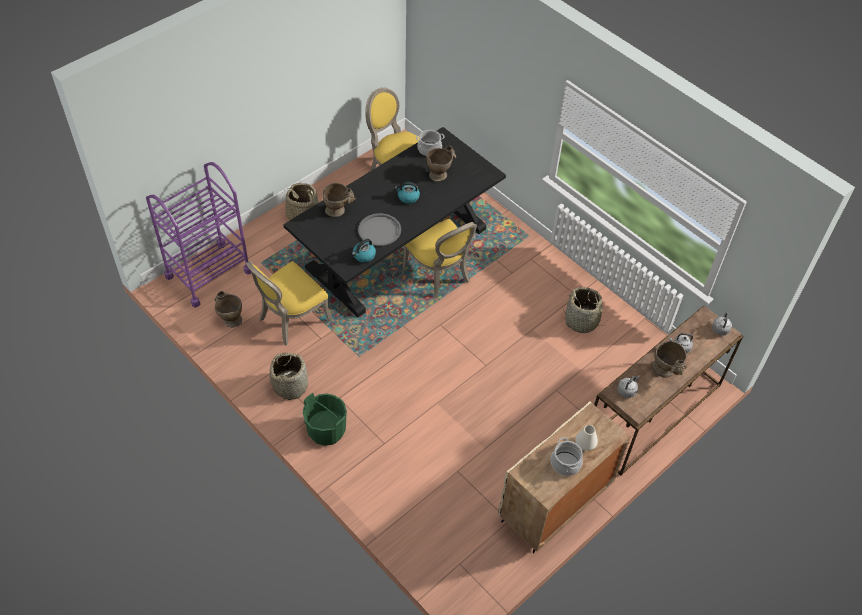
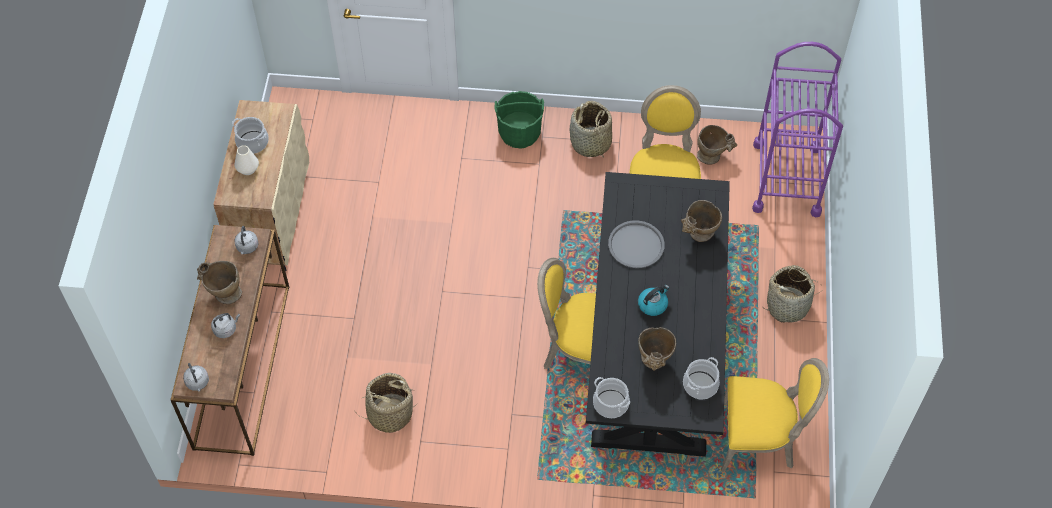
camera: 140 degrees right, 5 degrees up
(364, 256) = (619, 208): kettle -> none
(484, 172) = (611, 403): none -> cooking pot

